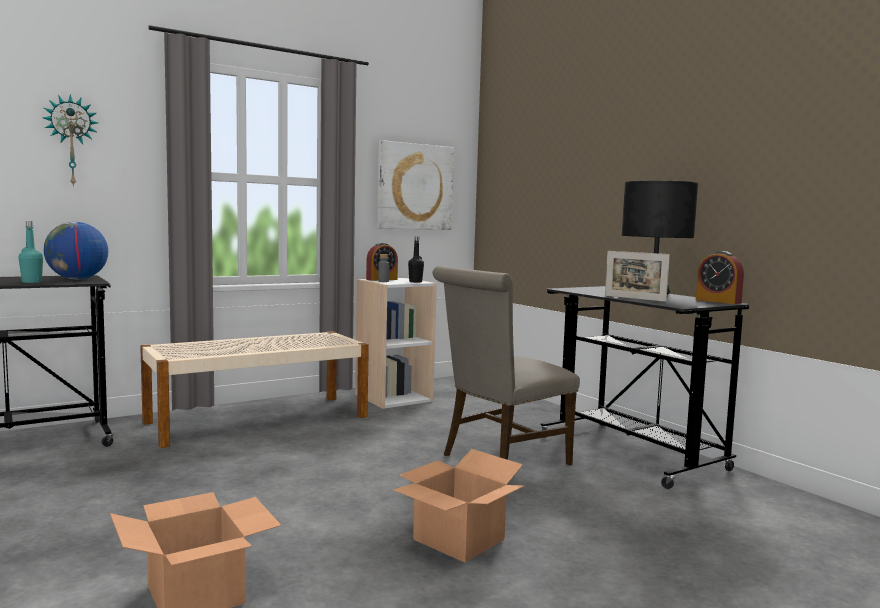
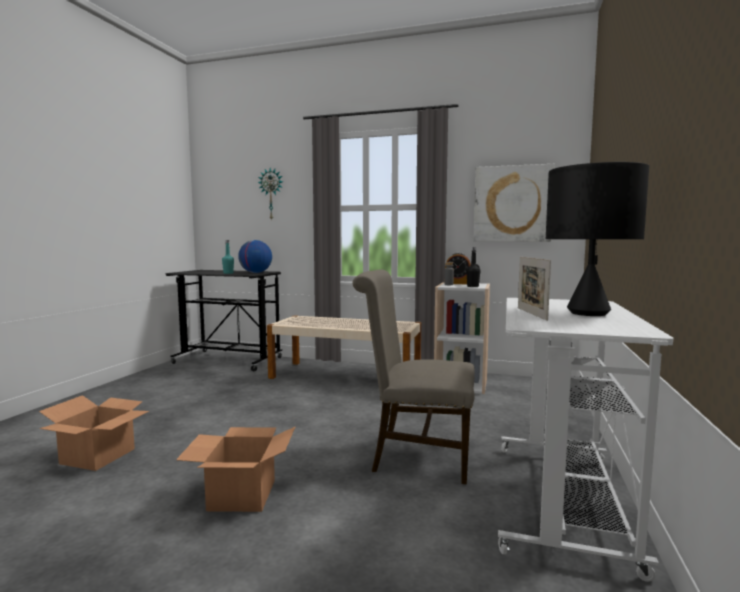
camera: 50 degrees right, 0 degrees up
(632, 452) = (560, 501): black desk -> white desk
(718, 301) = (635, 329): alarm clock -> none

